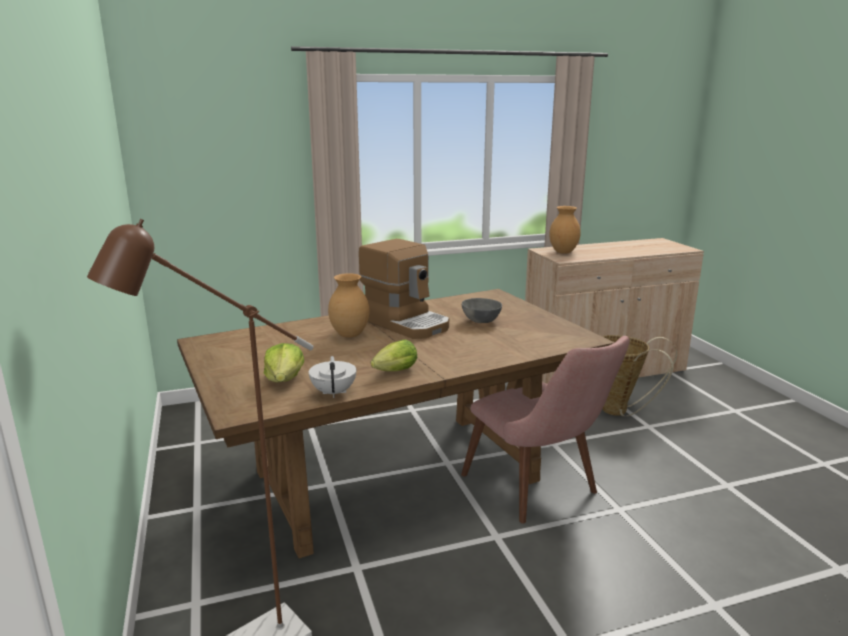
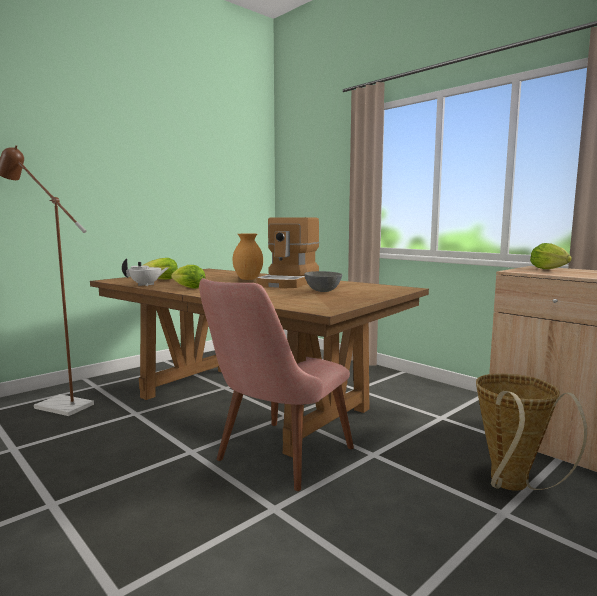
camera: 65 degrees right, 10 degrees down
(563, 252) = (550, 270): brown vase -> lettuce

